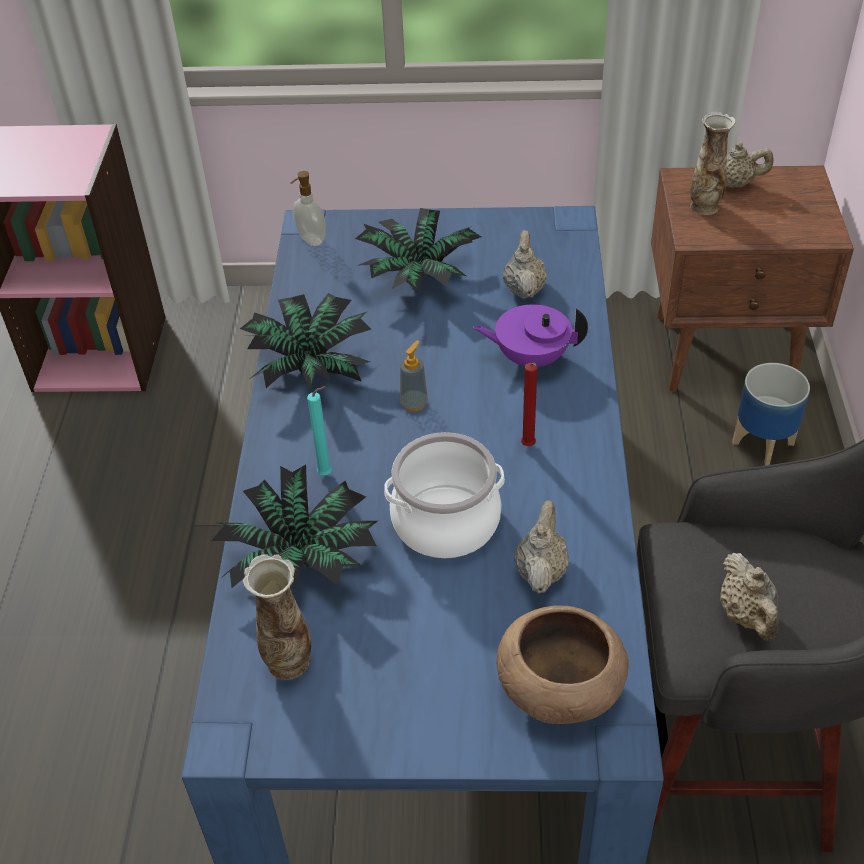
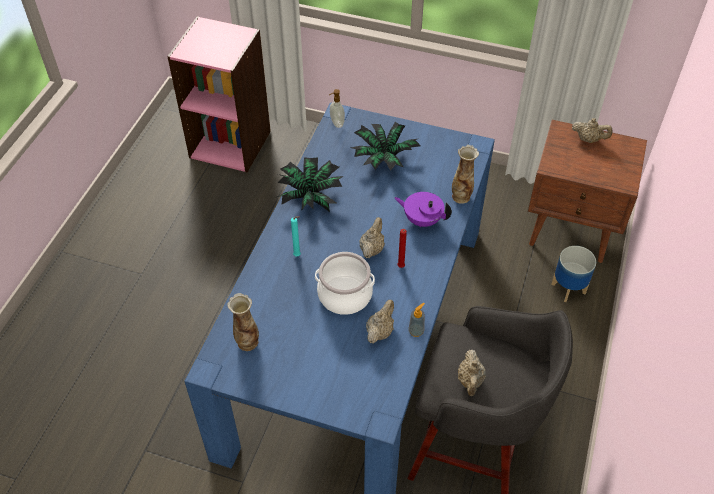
camera: 15 degrees right, 5 degrees up
(300, 560) = (270, 295): potted plant -> none
(414, 403) = (354, 229): soap dispenser -> soap dispenser (416, 331)
(524, 289) = (435, 179): beige teapot -> beige teapot (372, 249)
(559, 687) = (364, 389): brown bowl -> none
(705, 206) = (565, 149): vase -> vase (461, 196)

